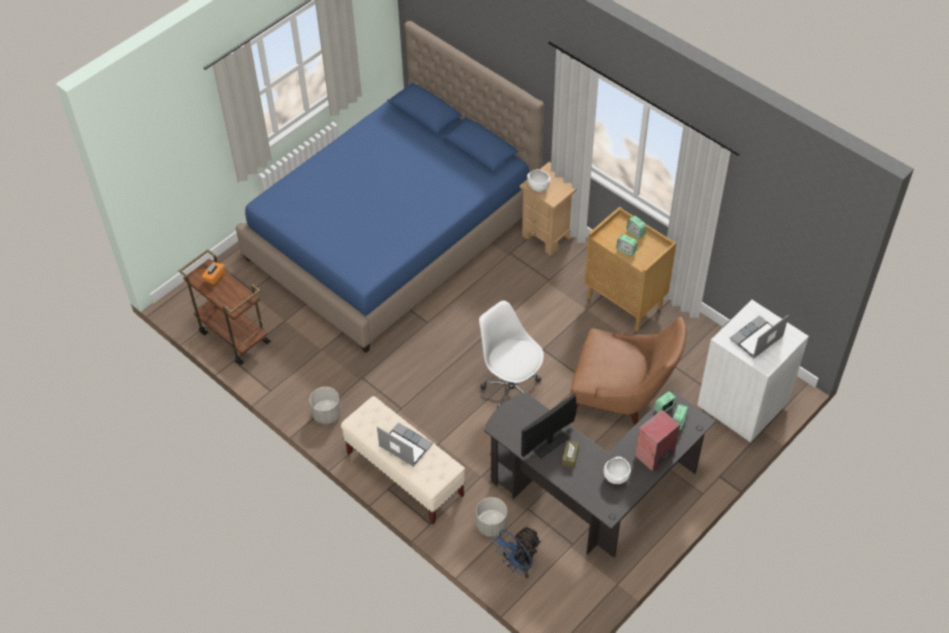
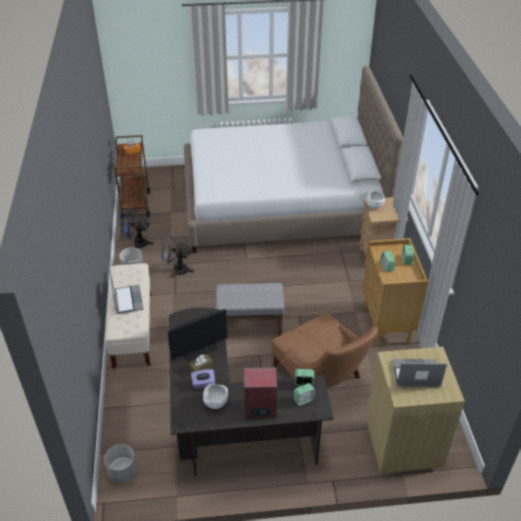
camera: 40 degrees right, 10 degrees down
(372, 382) = (177, 270): none -> grey fan
(394, 234) = (282, 204): blue bed -> white bed
(491, 525) = (144, 395): grey planter -> grey planter (122, 472)
(510, 390) = (250, 326): white office chair -> grey ottoman
(518, 565) = (130, 431): blue fan -> blue fan (136, 244)
(549, 442) = (199, 349): monitor -> monitor turned 150 degrees clockwise
(588, 468) = (203, 383): none -> purple tissue box
(741, 407) = (402, 445): white dresser -> brown dresser

